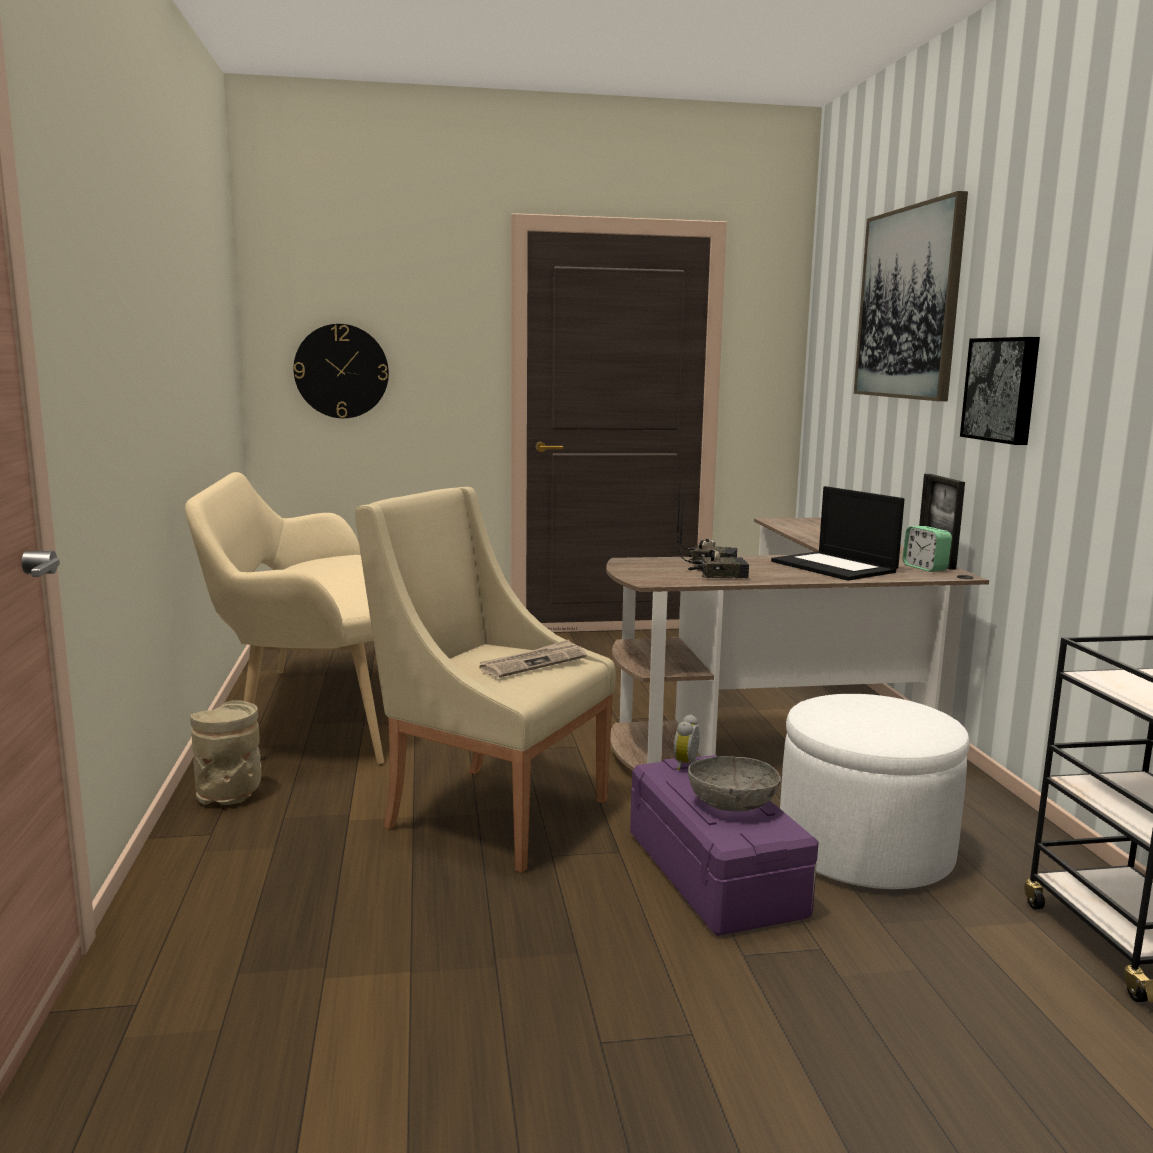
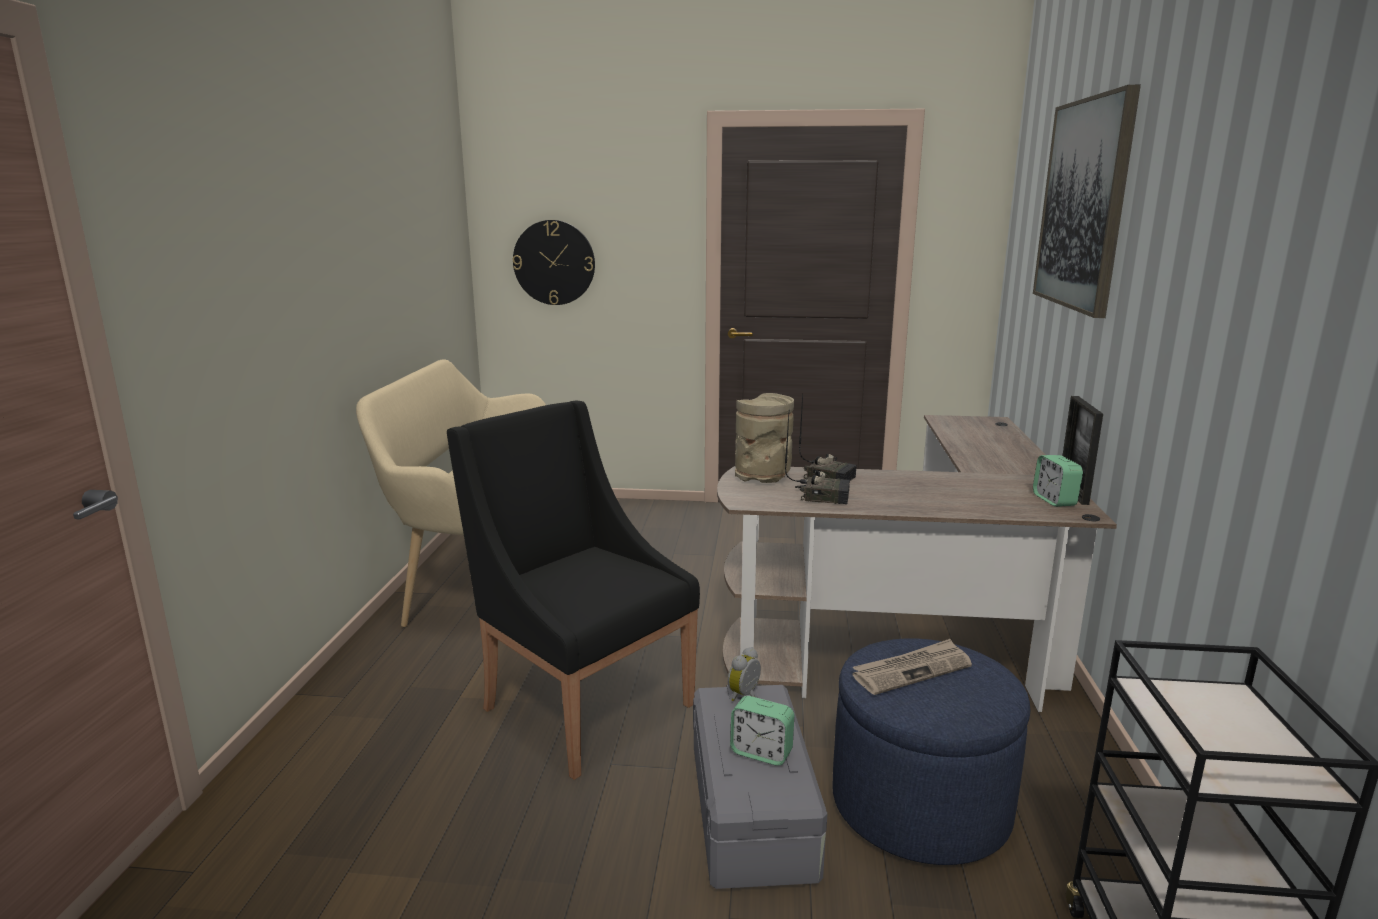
camera: 15 degrees right, 5 degrees up
(229, 796) = (380, 658): beige vase -> beige vase (763, 477)
(490, 812) = (582, 705): beige armchair -> black armchair
(533, 663) = (613, 579): newspaper -> newspaper (911, 670)
(716, 874) = (753, 811): purple storage box -> grey storage box
(732, 804) = (761, 752): grey bowl -> alarm clock
(835, 567) = (954, 492): laptop -> none
(865, 850) = (920, 804): white ottoman -> blue ottoman
(1003, 389) = (1151, 316): picture -> none

